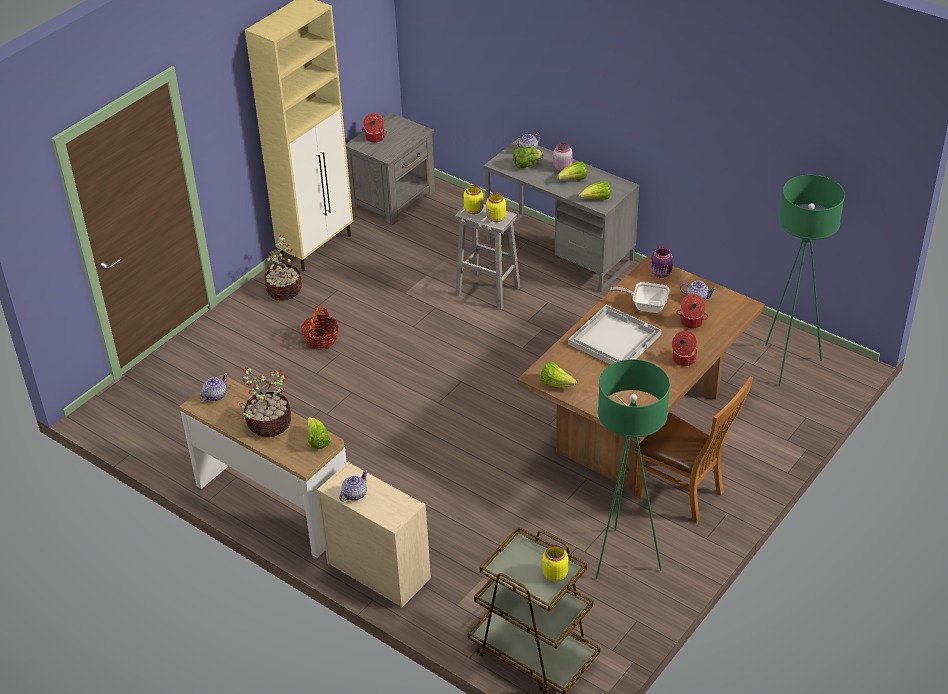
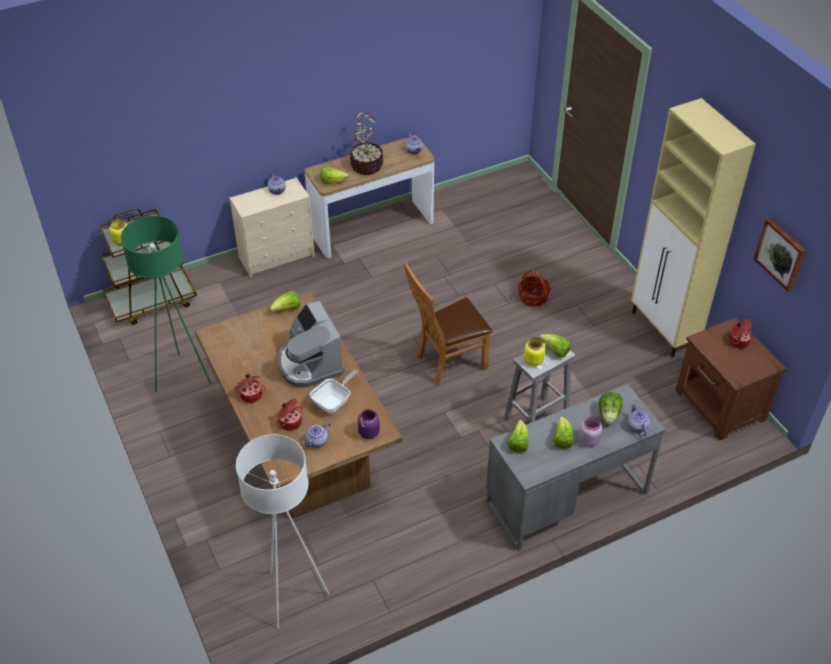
camera: 115 degrees right, 5 degrees up
(285, 291) = (610, 295): potted plant -> none
(350, 43) = (781, 254): none -> picture
(394, 199) = (719, 406): grey nightstand -> brown nightstand
(474, 210) = (555, 351): yellow jar -> lettuce
(614, 338) = (310, 363): white tray -> coffee machine
(684, 495) = (207, 439): brown chair -> brown chair (447, 362)
(788, 363) = (292, 597): green floor lamp -> white floor lamp

